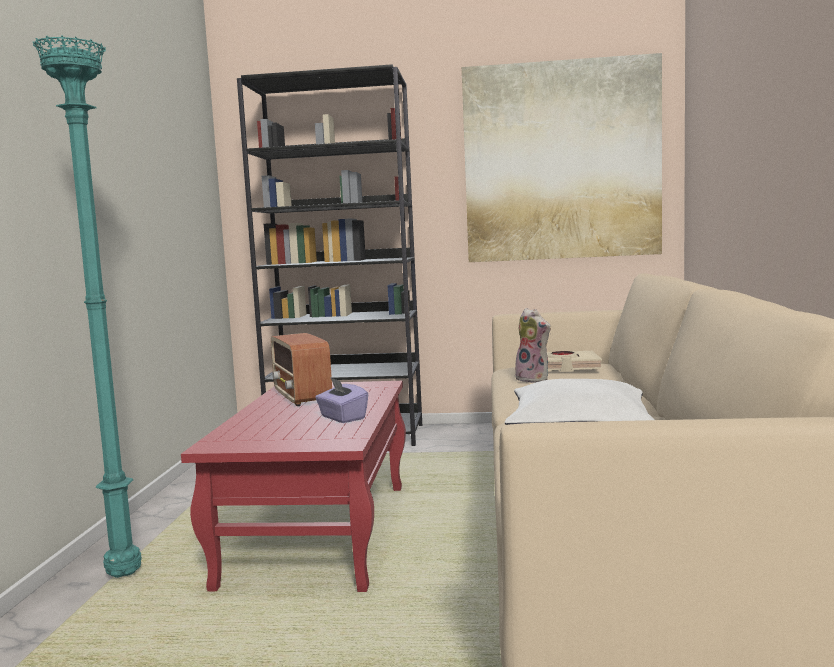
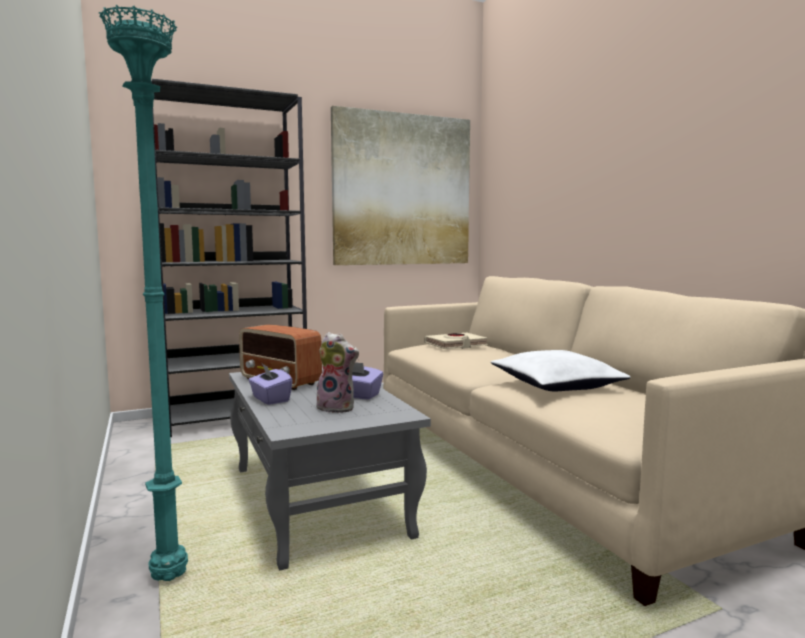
camera: 30 degrees left, 0 degrees up
(257, 414) = (270, 399): none -> purple tissue box
(319, 533) = (318, 501): red coffee table -> grey coffee table
(534, 379) = (454, 355): plush toy -> plush toy (338, 408)

